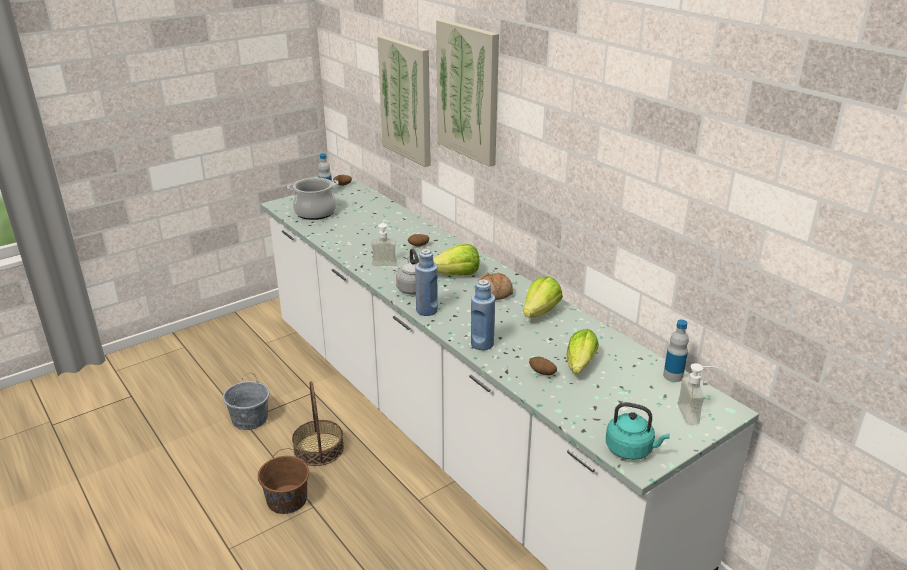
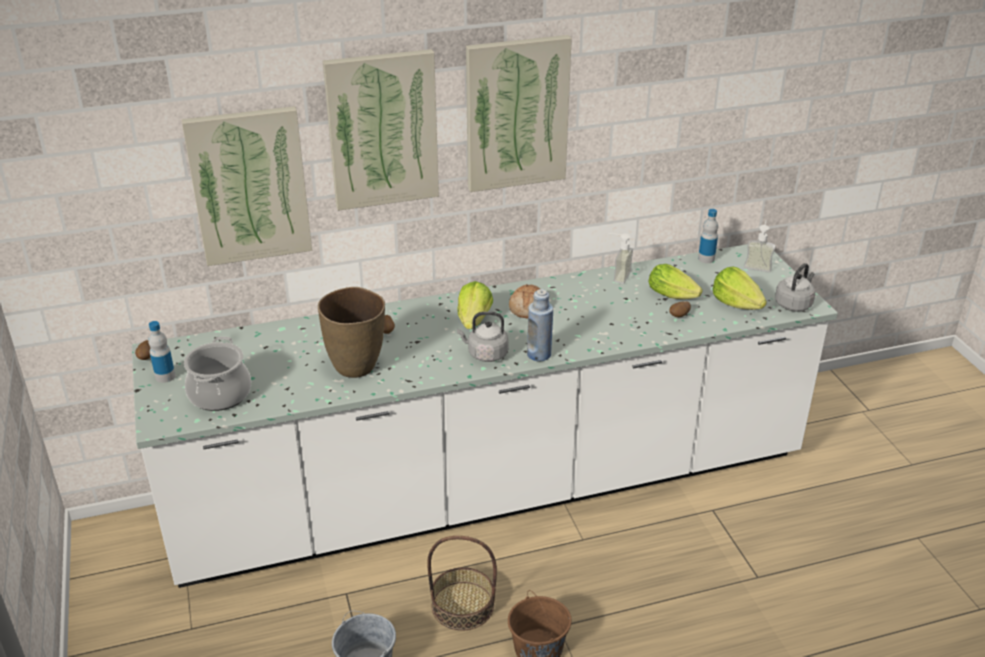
camera: 70 degrees left, 5 degrees up
(368, 245) = (356, 366): none -> brown vase
(385, 261) = (409, 362): soap dispenser -> soap dispenser (616, 276)
(482, 344) = (619, 336): blue bottle -> none
(540, 313) = (578, 292): lettuce -> lettuce (736, 304)
(548, 120) = (516, 113): none -> picture
(631, 450) = (794, 304): turquoise kettle -> grey kettle

